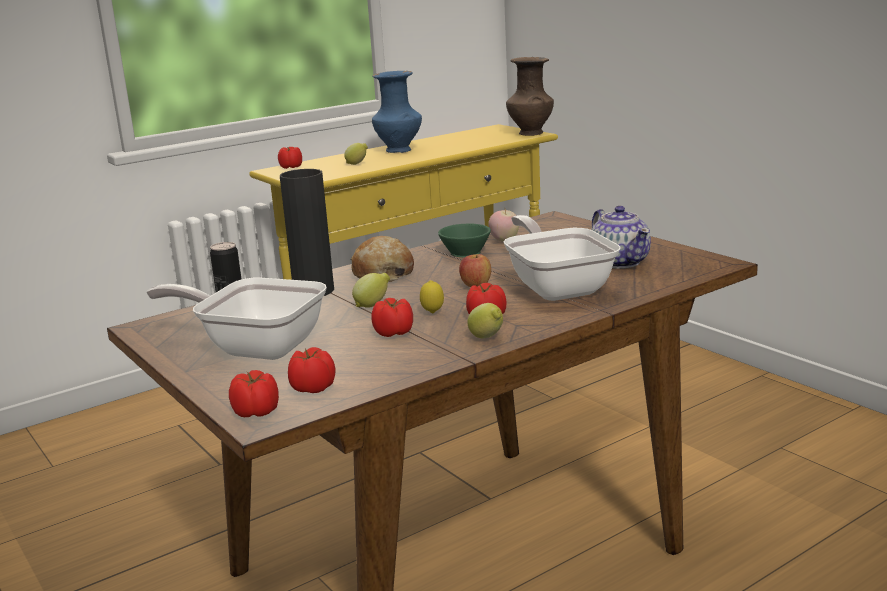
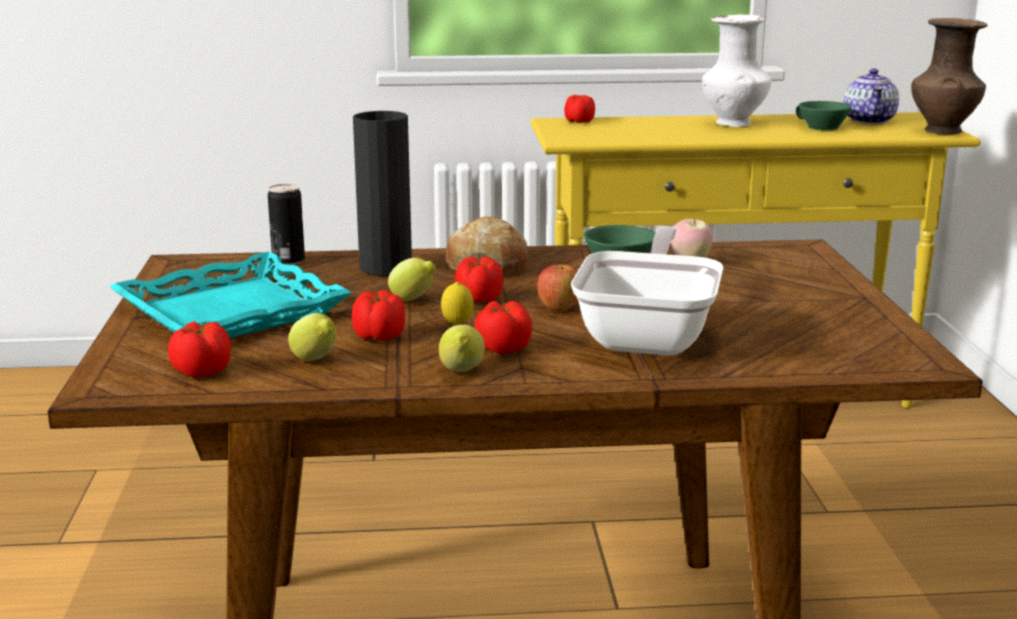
camera: 30 degrees right, 0 degrees up
(255, 347) = (231, 311): frying pan -> turquoise tray
(257, 413) = (114, 380): tomato -> tomato (479, 299)
(357, 164) = (656, 131): lemon -> lemon (316, 360)
(399, 151) = (734, 124): blue vase -> white vase
(456, 143) = (820, 127): none -> green cup
(620, 262) = (787, 325): teapot -> teapot (869, 120)

